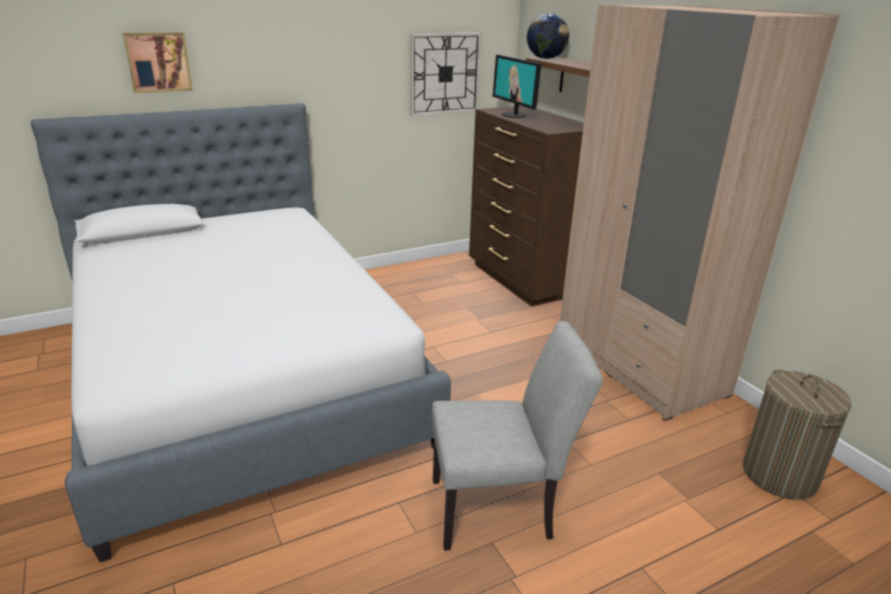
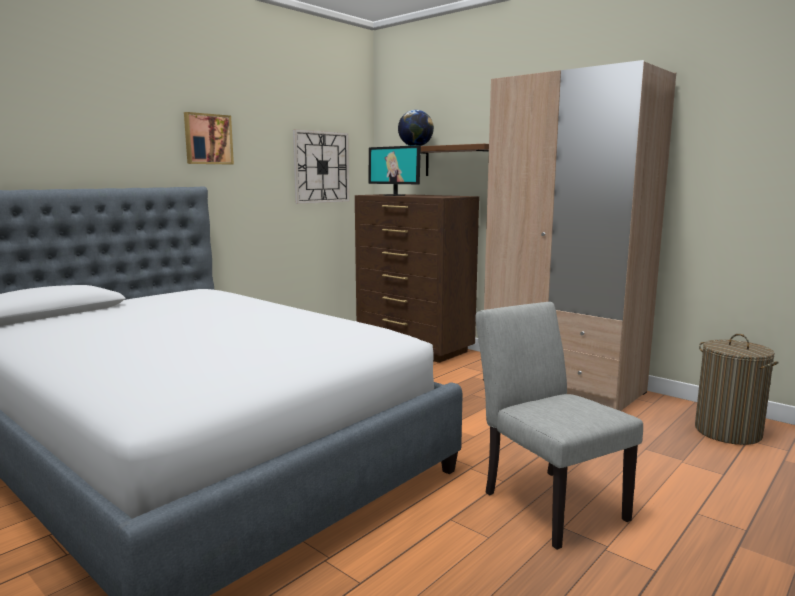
camera: 20 degrees left, 15 degrees down
(158, 62) = (60, 138): picture -> picture (208, 139)
(501, 508) = (546, 501): grey chair -> grey chair turned 90 degrees counterclockwise

